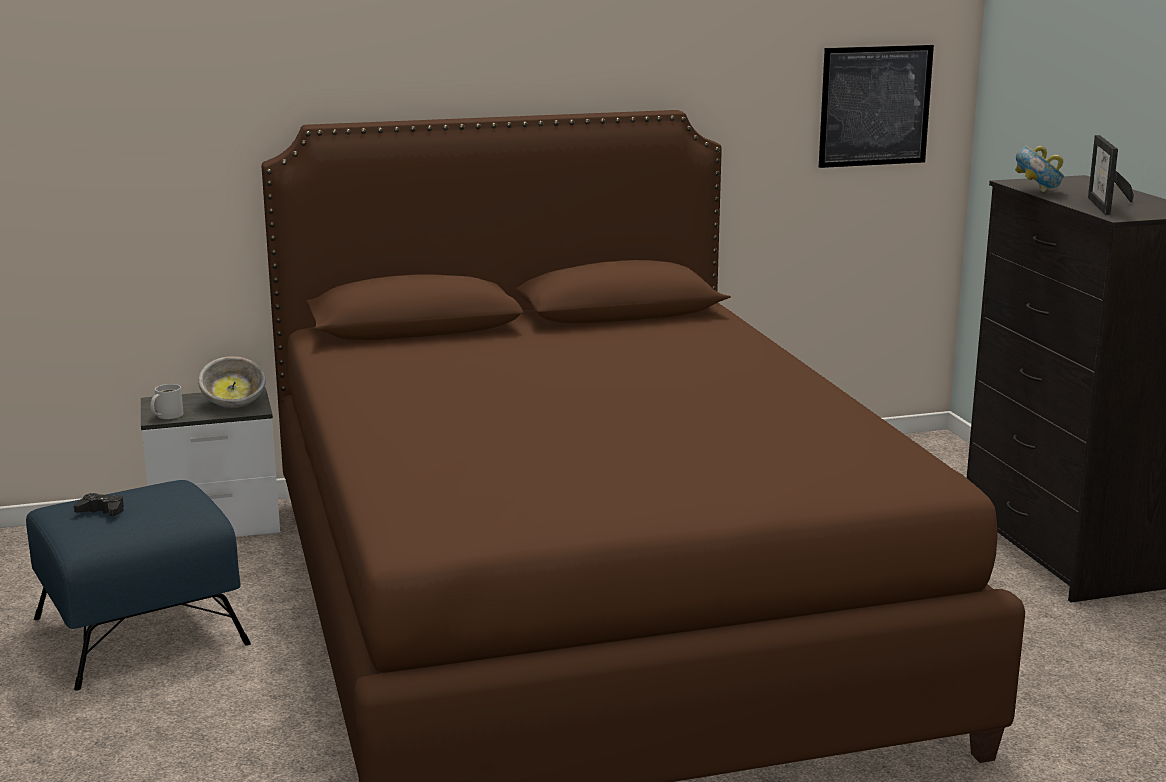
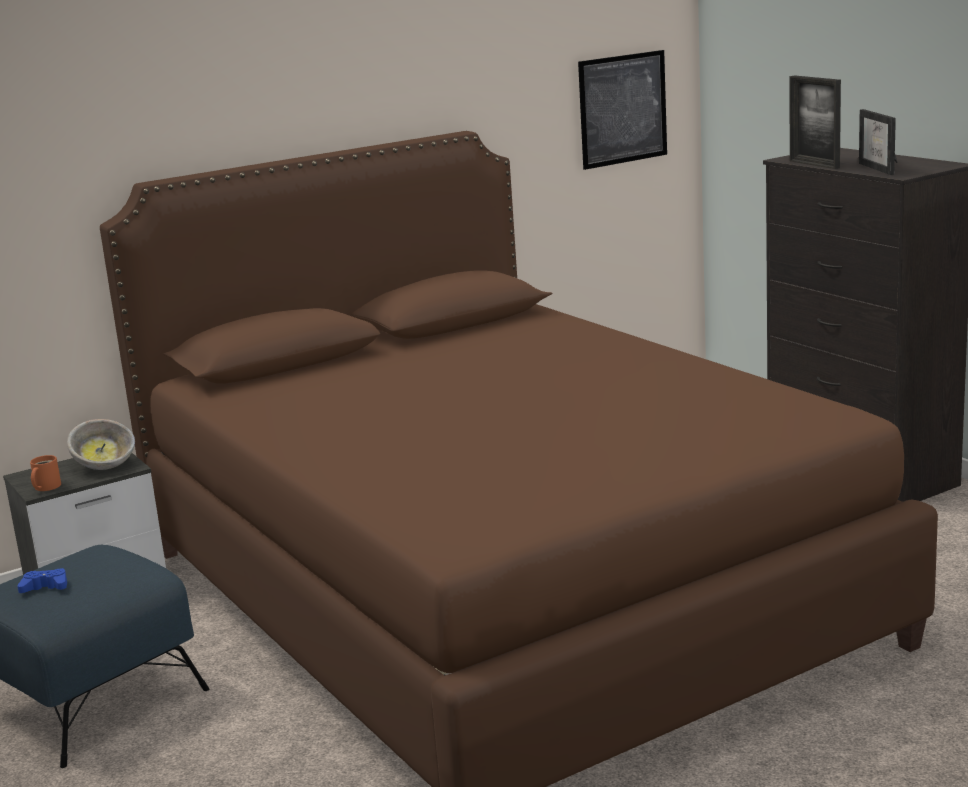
camera: 15 degrees left, 0 degrees up
(101, 511) = (45, 587): black game controller -> blue game controller
(167, 415) = (45, 487): white mug -> orange mug
(1037, 192) = (814, 164): bowl -> picture frame

